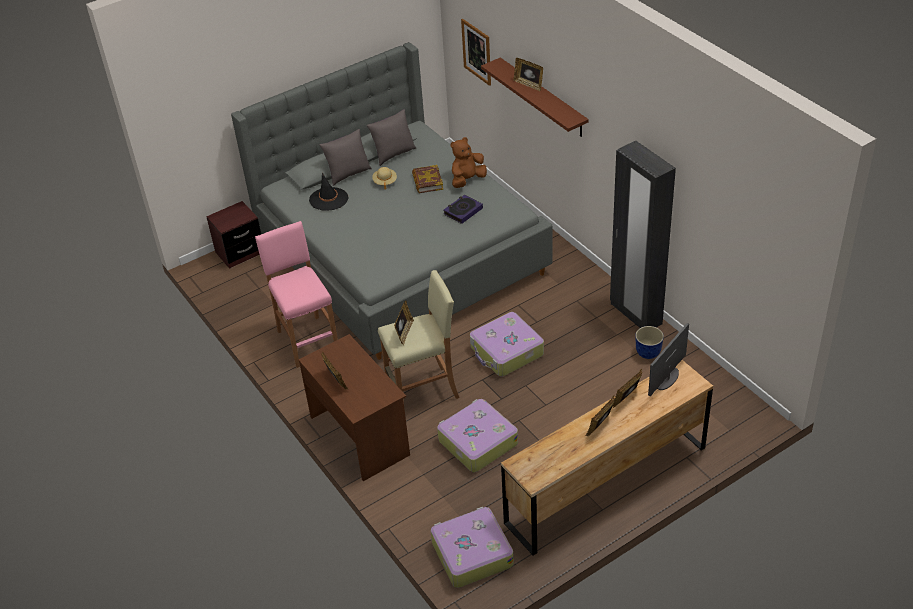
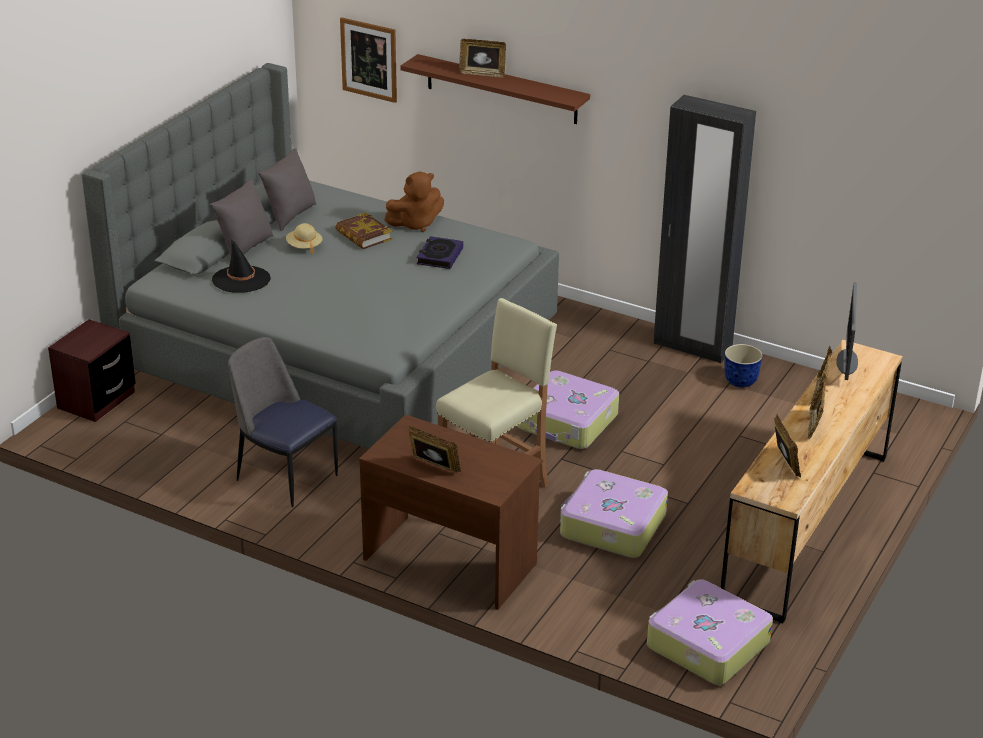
camera: 30 degrees left, 10 degrees down
(307, 340) = (285, 476): pink stool -> chair
(404, 332) = (480, 395): picture frame -> picture frame (784, 463)
(467, 180) = (415, 224): brown plush toy -> brown plush toy turned 135 degrees counterclockwise

